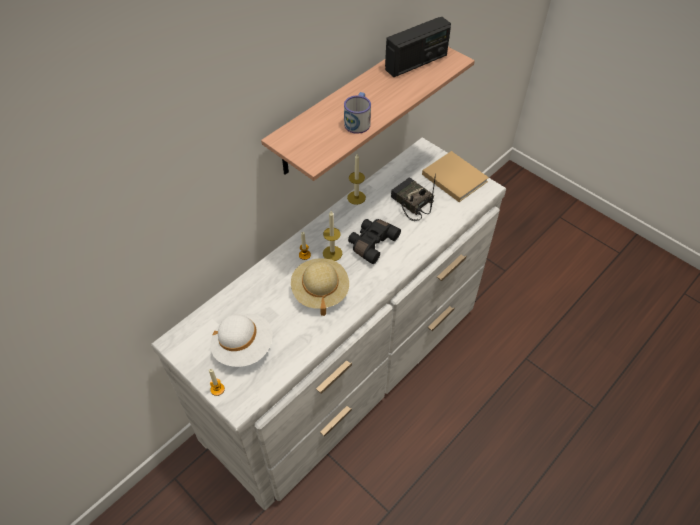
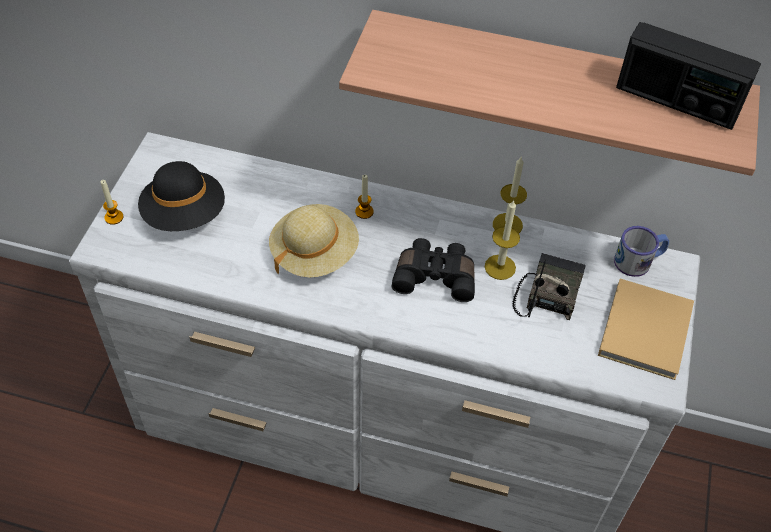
camera: 60 degrees right, 0 degrees up
(243, 347) = (185, 214): white hat -> black hat
(332, 253) = (387, 240): candle -> candle (500, 267)
(358, 121) = (484, 85): mug -> mug (638, 260)

